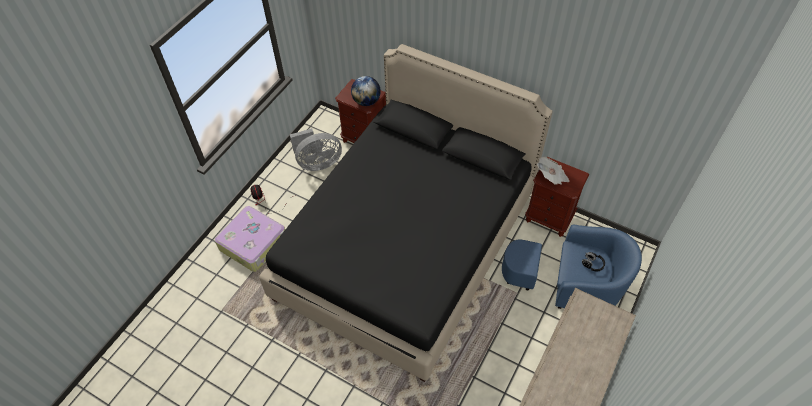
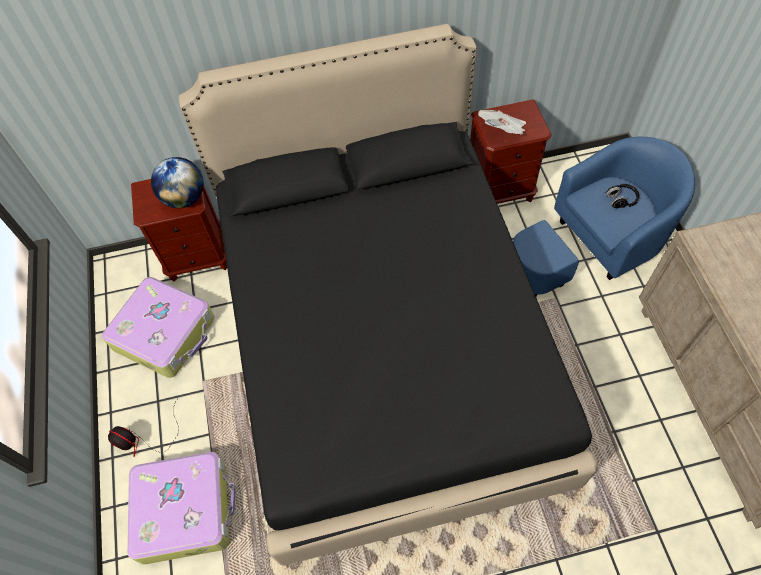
camera: 40 degrees left, 5 degrees up
(318, 163) = (166, 333): grey fan -> suitcase

